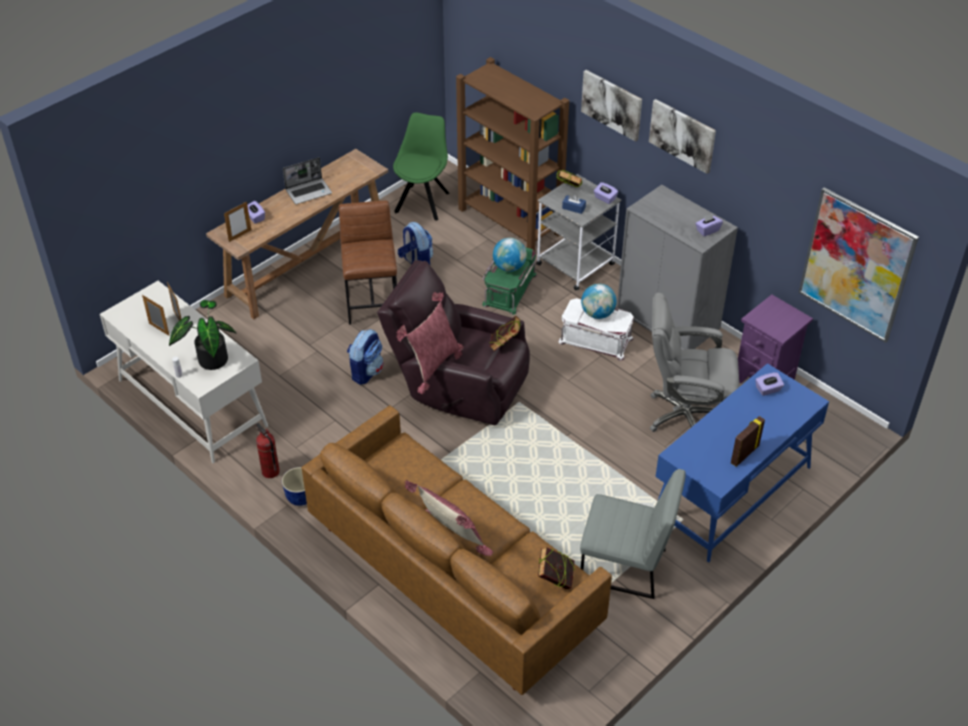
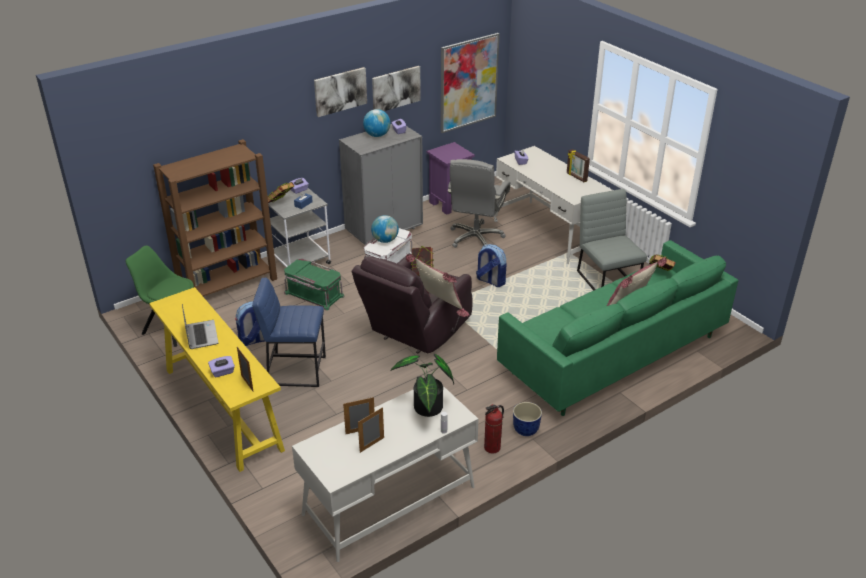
camera: 80 degrees left, 10 degrees down
(308, 265) = (222, 408): brown console table -> yellow console table
(366, 371) = (384, 381): backpack -> backpack (490, 281)
(372, 302) = (295, 370): brown chair -> blue chair
(453, 576) = (612, 354): brown sofa -> green sofa
(509, 267) = (313, 273): globe -> globe (377, 135)
(612, 104) = (278, 114): picture -> picture (396, 89)
(625, 566) = (607, 279): grey chair -> grey chair turned 45 degrees counterclockwise
(731, 493) = (548, 231): blue desk -> white desk

